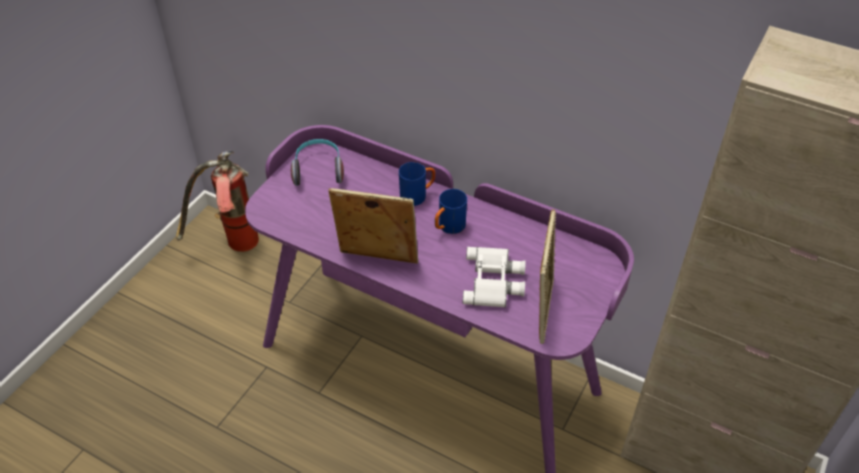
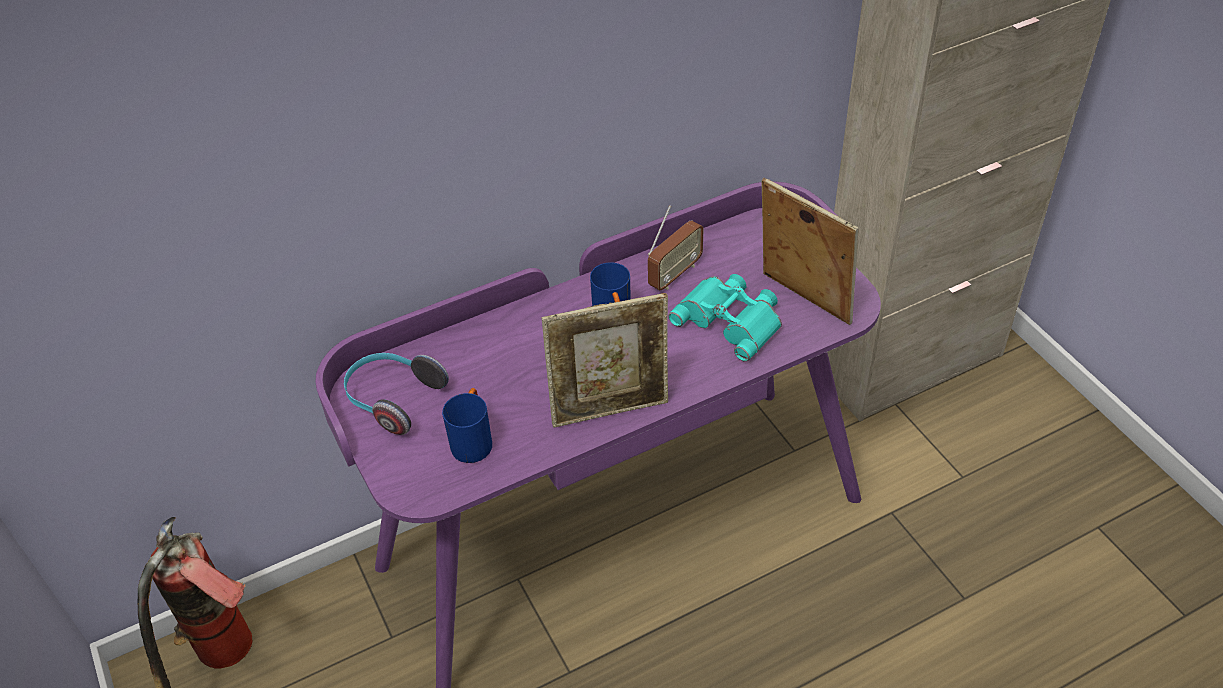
camera: 55 degrees left, 0 degrees up
(377, 259) = (610, 409): picture frame -> picture frame turned 150 degrees counterclockwise
(417, 195) = (534, 322): blue mug -> blue mug (473, 440)
(494, 281) = (731, 319): white binoculars -> turquoise binoculars
(510, 237) = (674, 274): none -> radio

